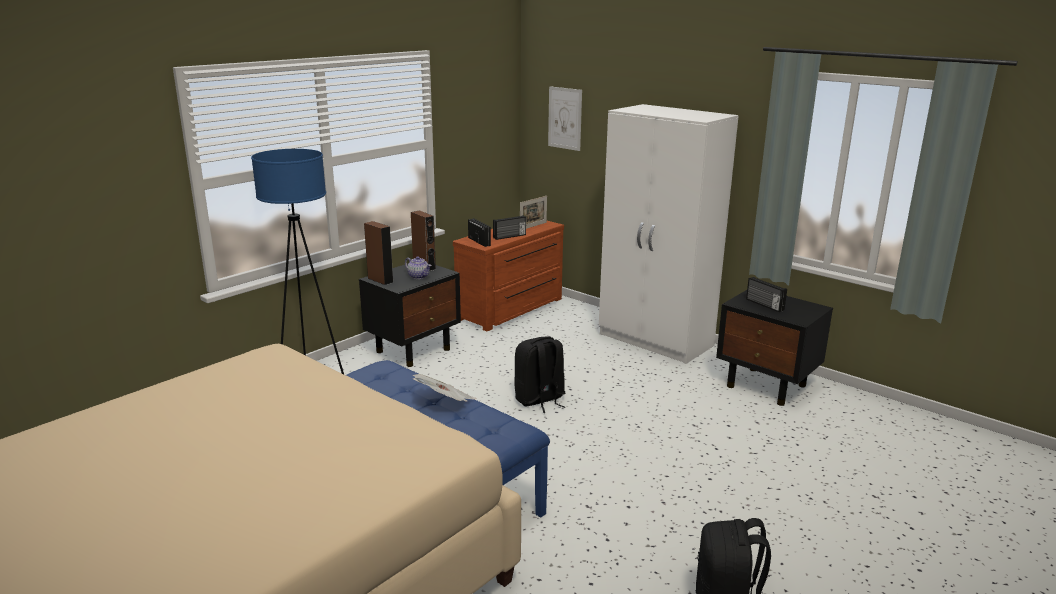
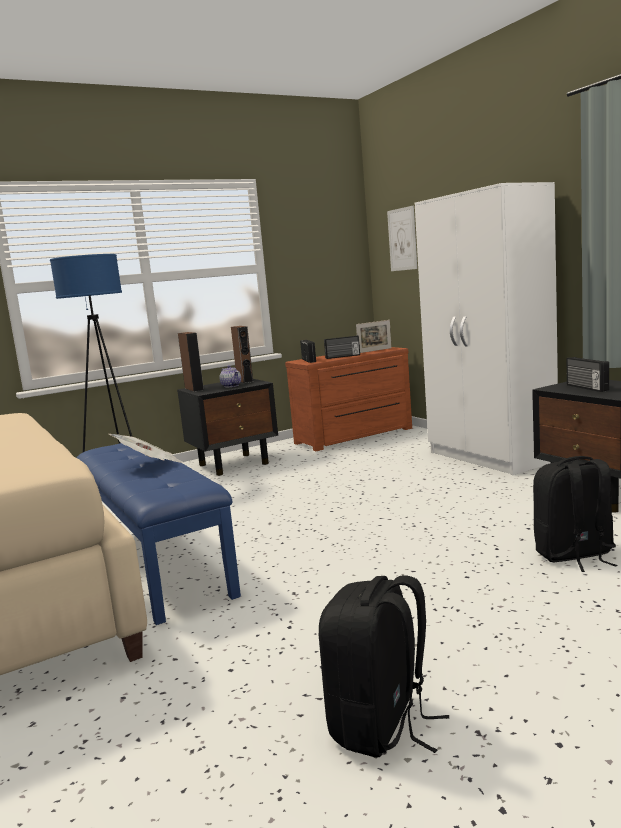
camera: 20 degrees right, 10 degrees down
(540, 400) = (322, 501): black backpack -> black backpack (574, 555)

